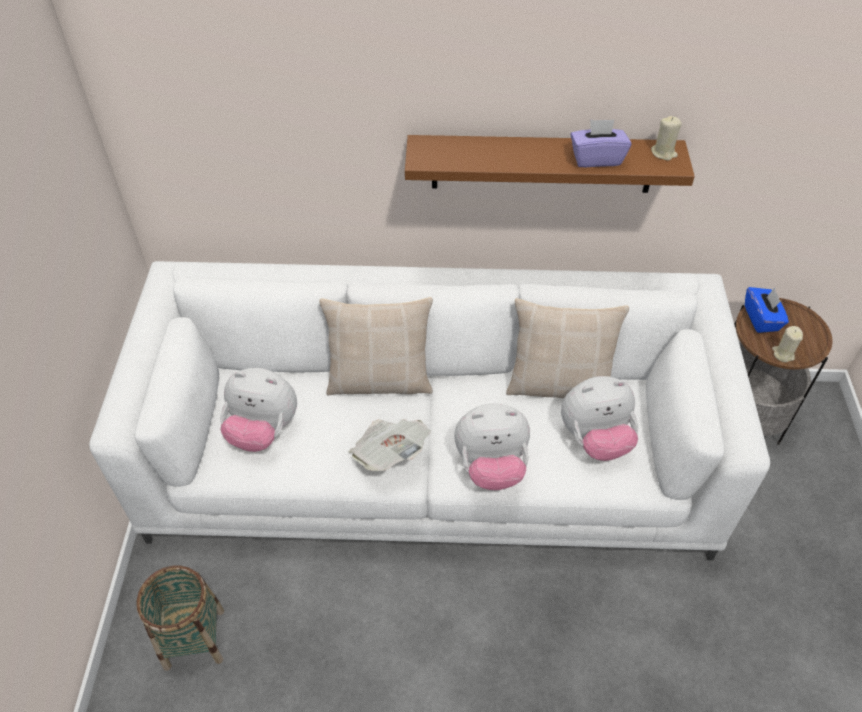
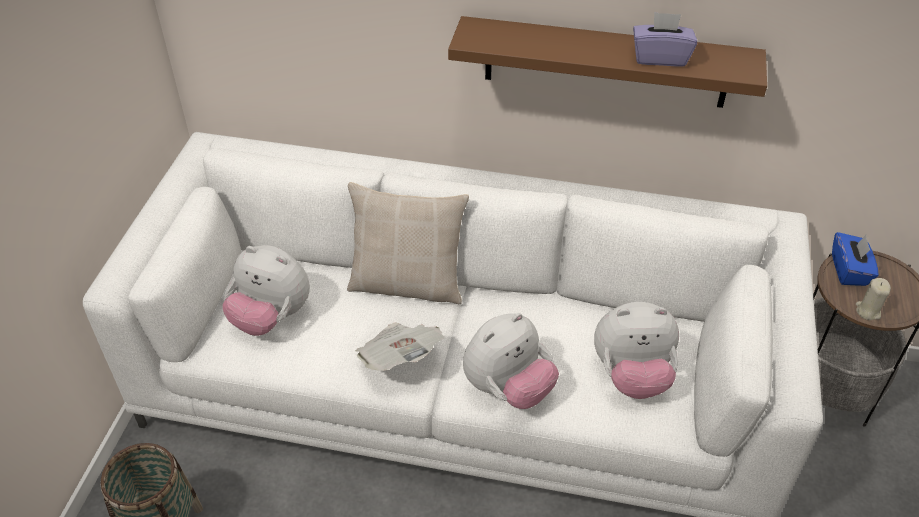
camera: 10 degrees right, 5 degrees down
(491, 466) = (508, 388): plush toy -> plush toy turned 45 degrees counterclockwise
(559, 384) = (604, 313): beige pillow -> none
(663, 153) = (737, 59): beige candle -> none

